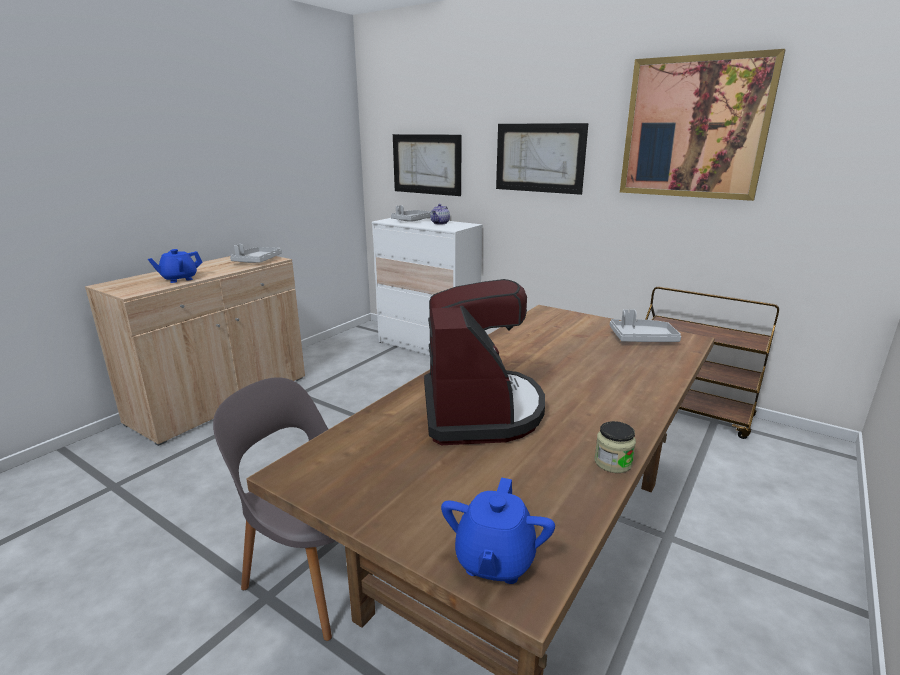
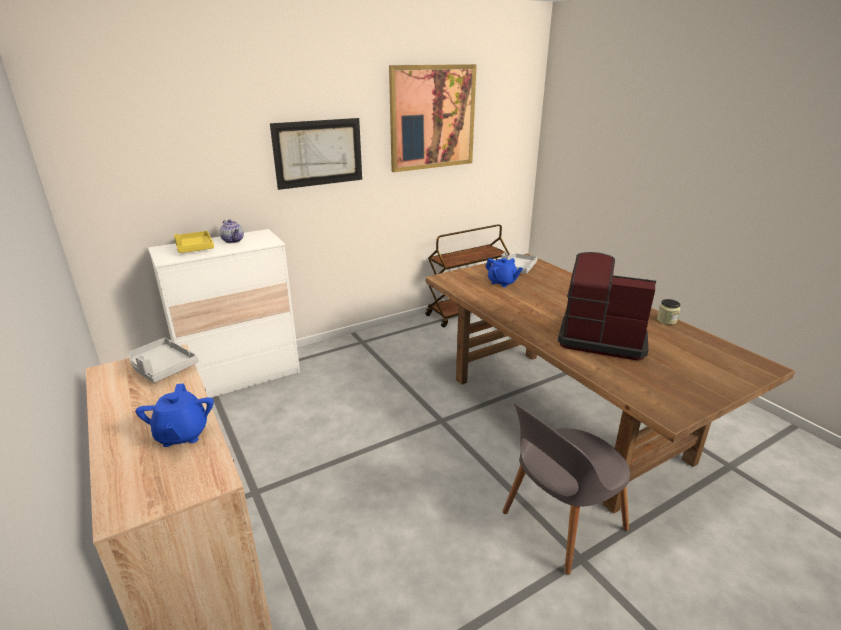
camera: 65 degrees left, 5 degrees up
(412, 221) = (195, 248): grey tray -> yellow tray
(426, 164) = (176, 178): picture -> none
(494, 560) = (748, 368): blue teapot -> blue teapot (502, 282)

